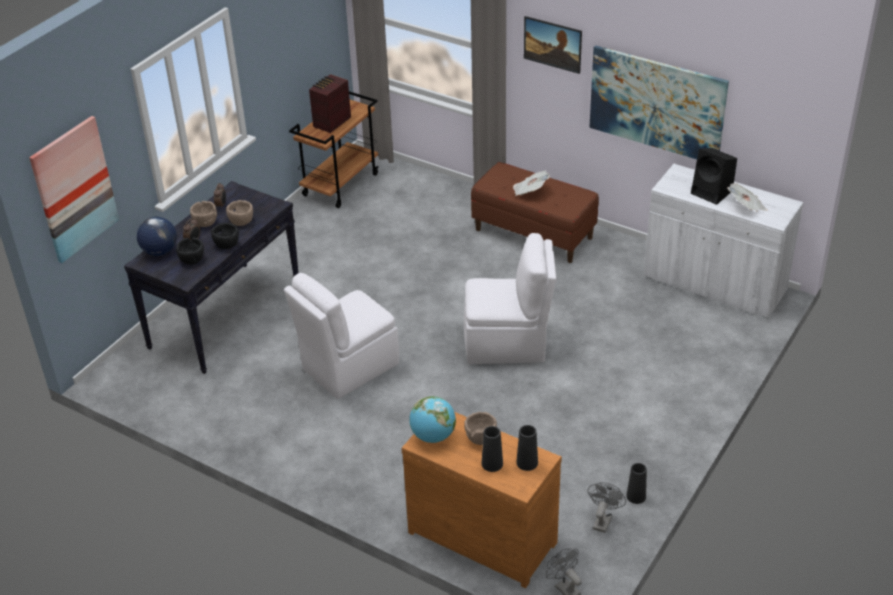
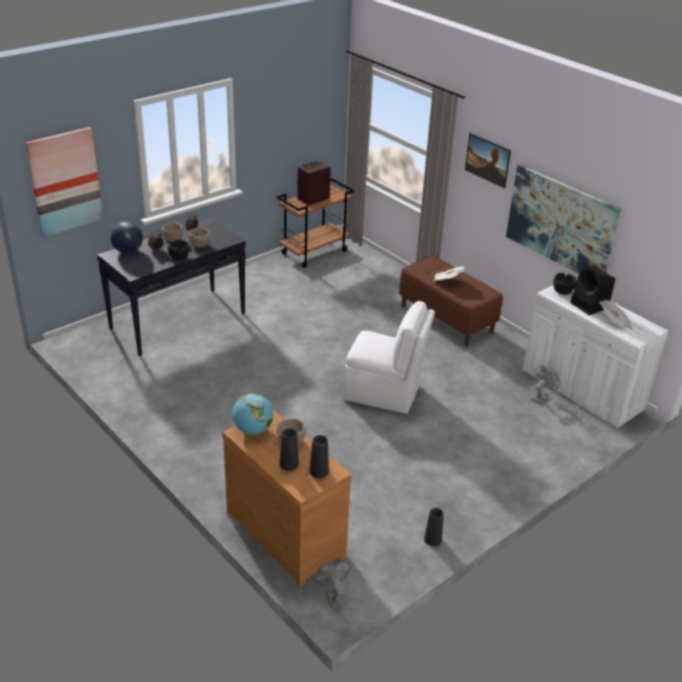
camera: 15 degrees right, 5 degrees down
(192, 260) = (147, 261): black bowl -> black bowl (562, 291)
(348, 367) = (249, 378): white chair -> none
(603, 520) = (394, 550): grey fan -> grey fan (541, 397)

